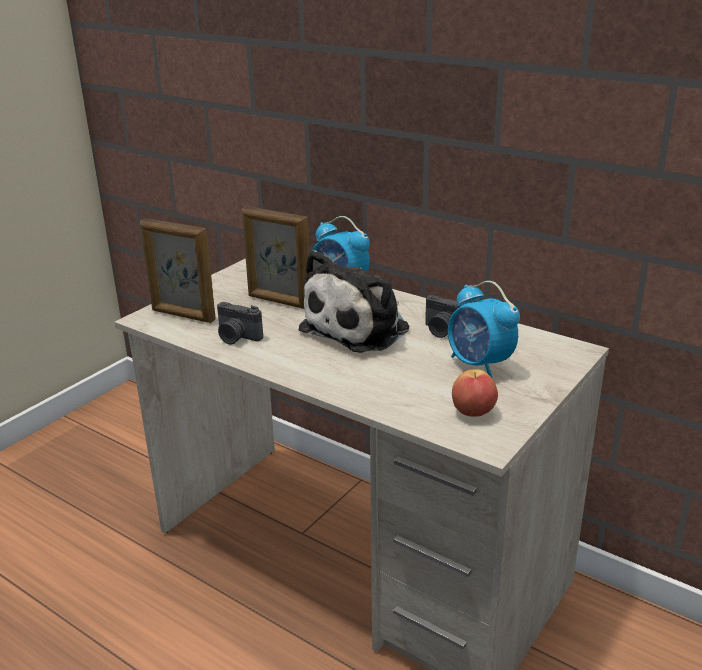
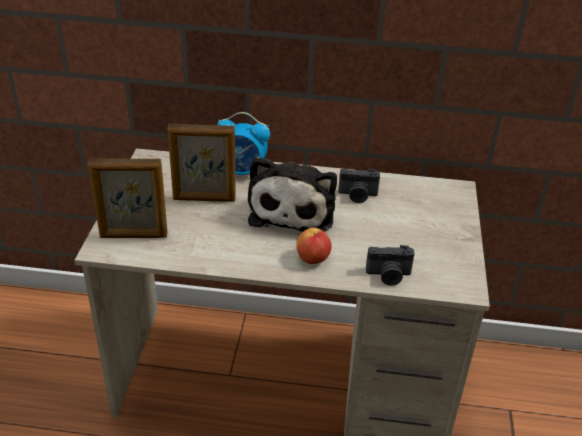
camera: 30 degrees left, 10 degrees up
(237, 337) = (203, 246): camera -> camera (388, 276)
(473, 412) = (435, 264): apple -> apple (312, 259)
(479, 364) = (406, 220): alarm clock -> none

